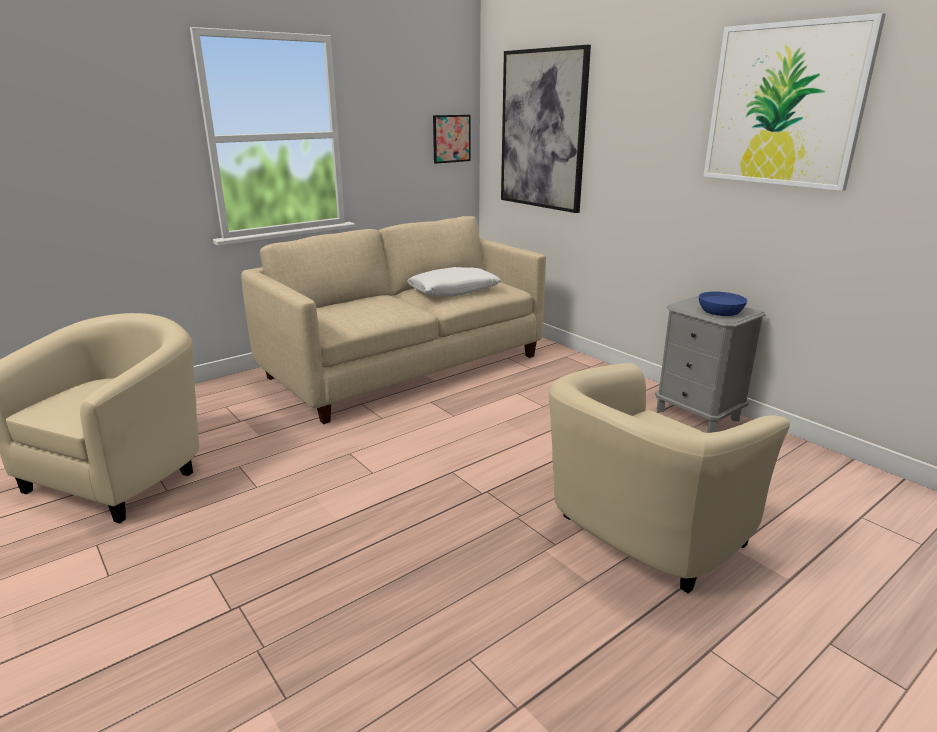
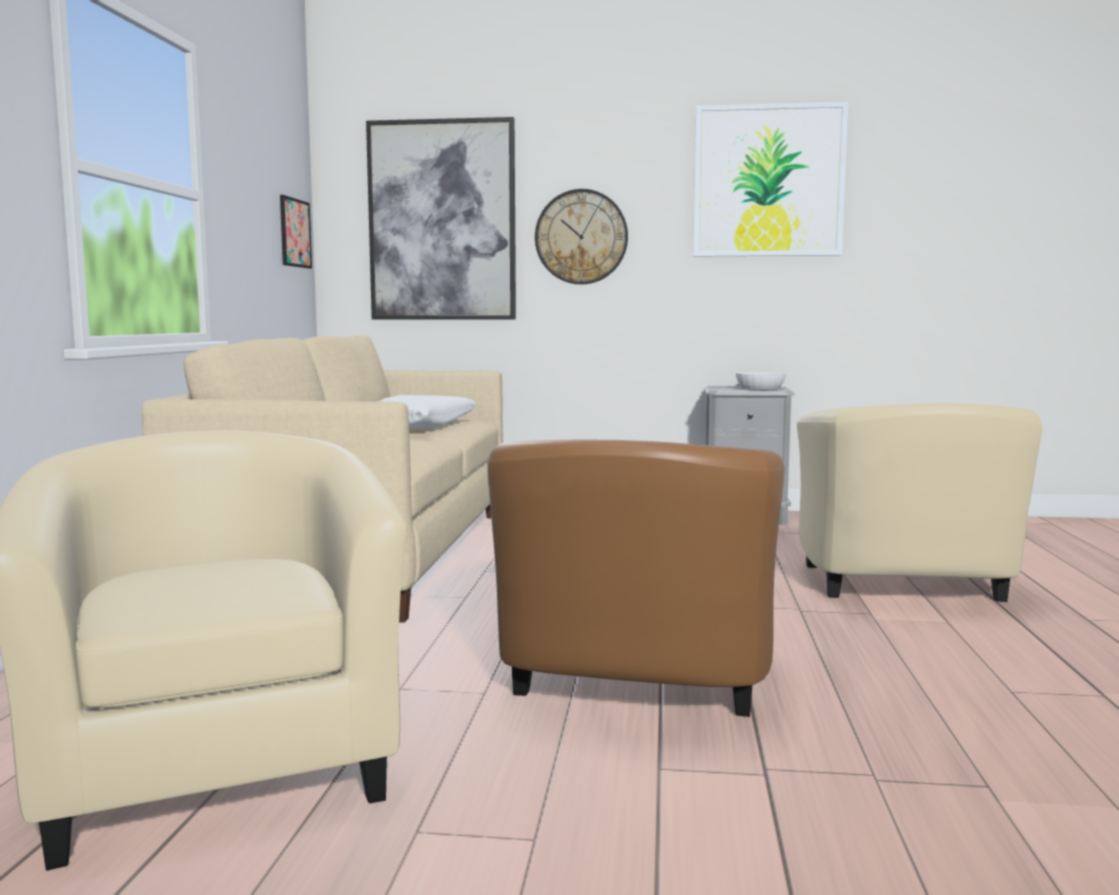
camera: 45 degrees left, 15 degrees down
(311, 520) = (634, 686): none -> brown armchair
(626, 150) = (581, 237): none -> wall clock
(721, 311) = (760, 388): blue bowl -> white bowl

